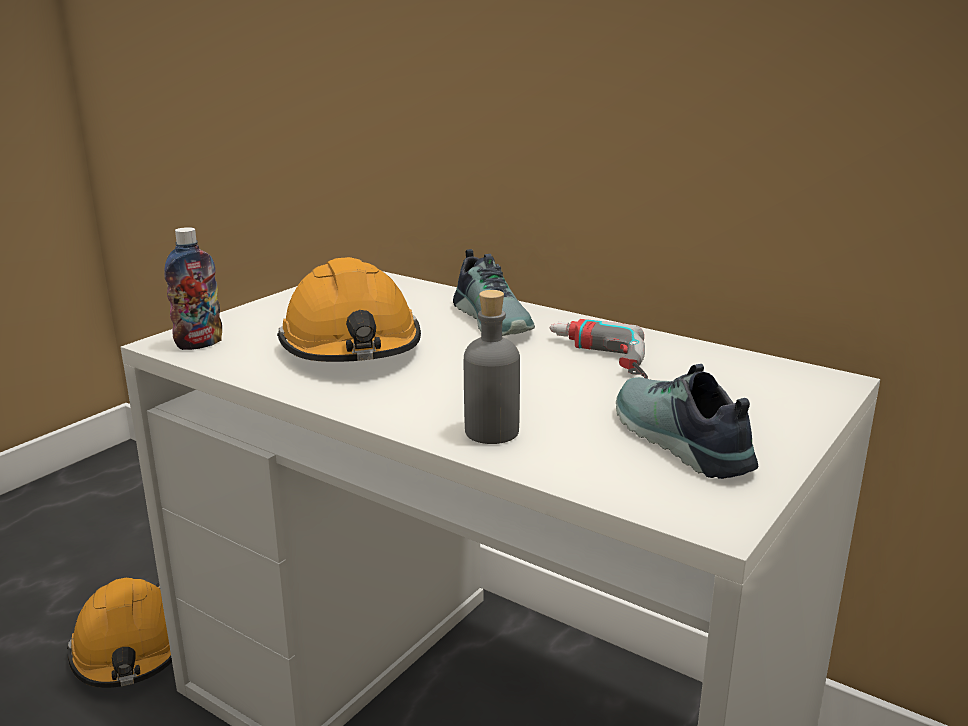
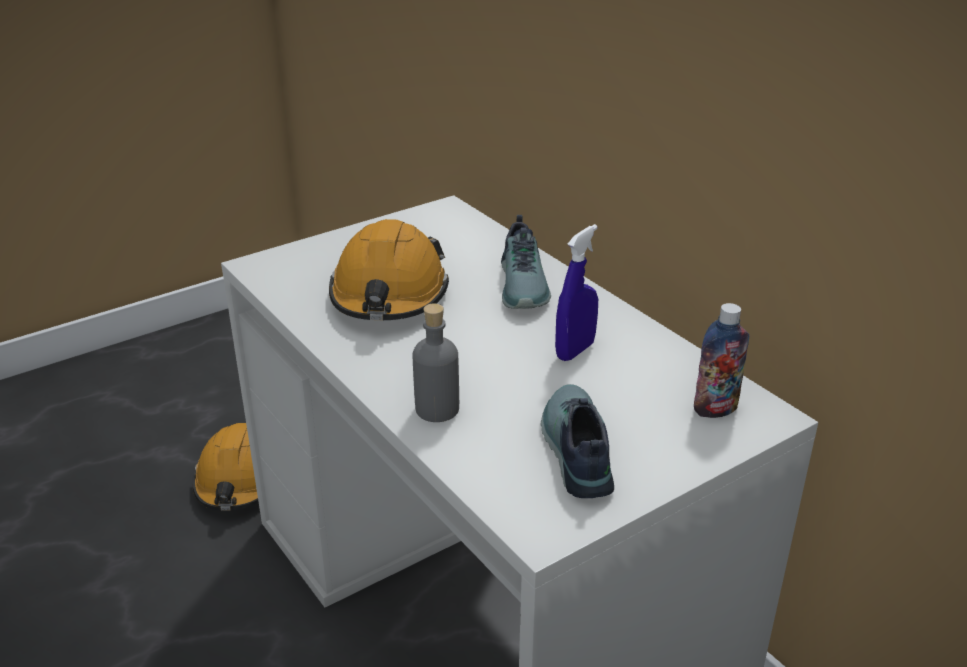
camera: 20 degrees right, 10 degrees up
(199, 344) = (277, 270): bottle -> bottle (715, 409)
(595, 361) = (575, 351): power drill -> blue spray bottle

